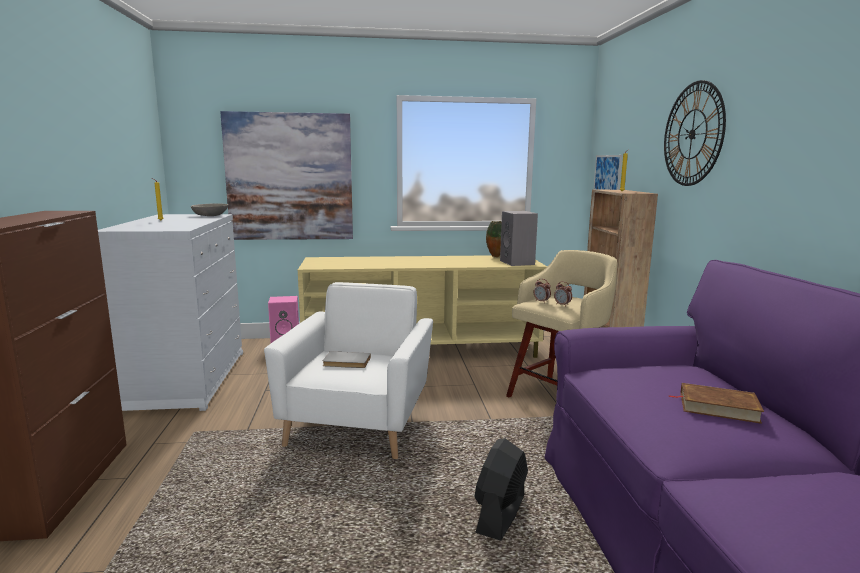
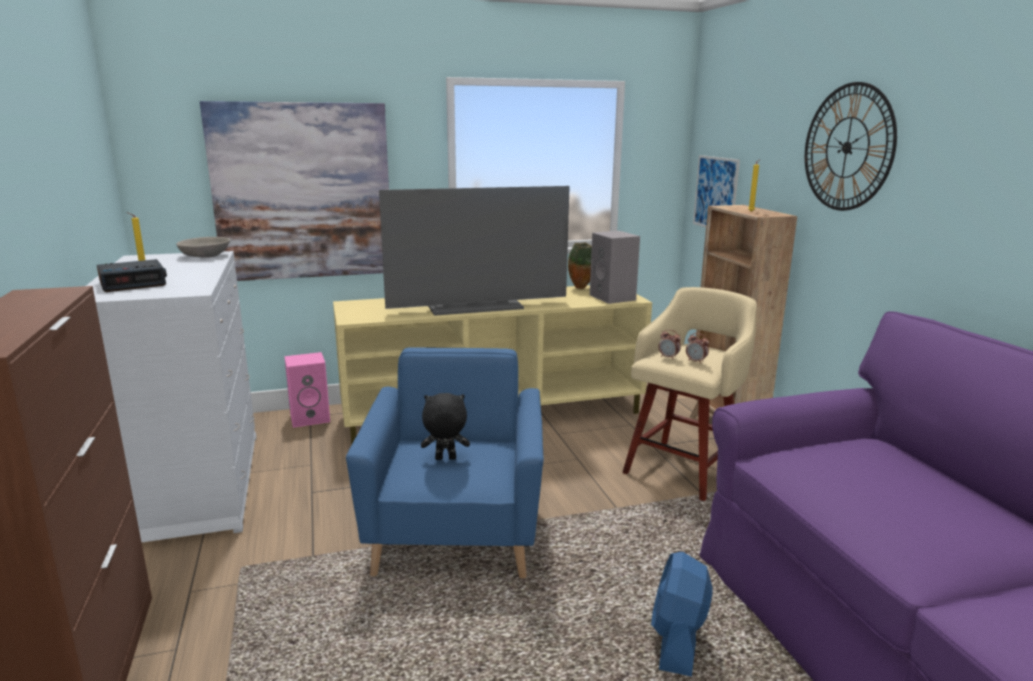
camera: 10 degrees left, 5 degrees up
(147, 225) = (133, 283): none -> alarm clock
(346, 362) = (445, 459): grey book -> black plush toy
(358, 423) = (456, 530): white armchair -> blue armchair
(407, 263) = (476, 306): none -> television
(500, 514) = (677, 640): black fan -> blue fan
(718, 407) = (936, 502): brown book -> none

